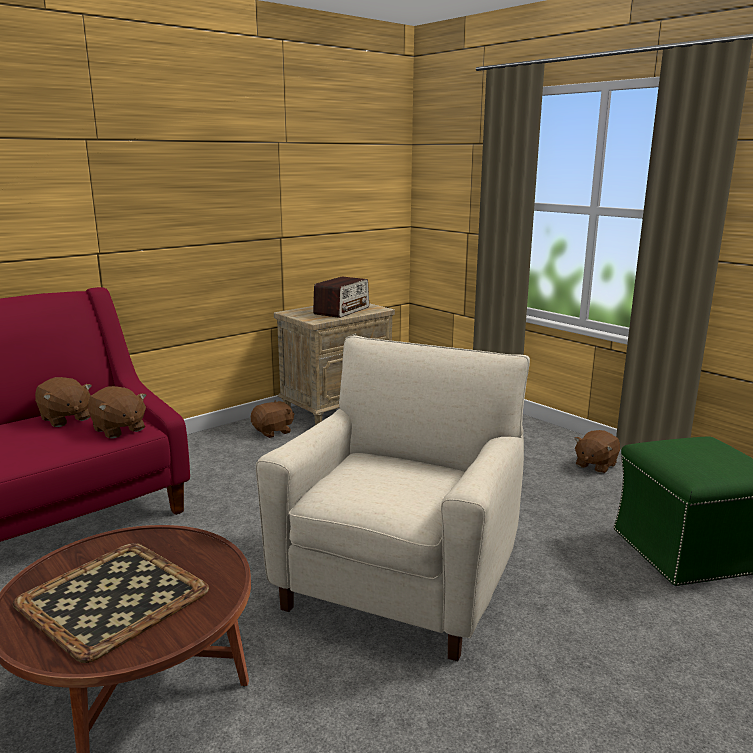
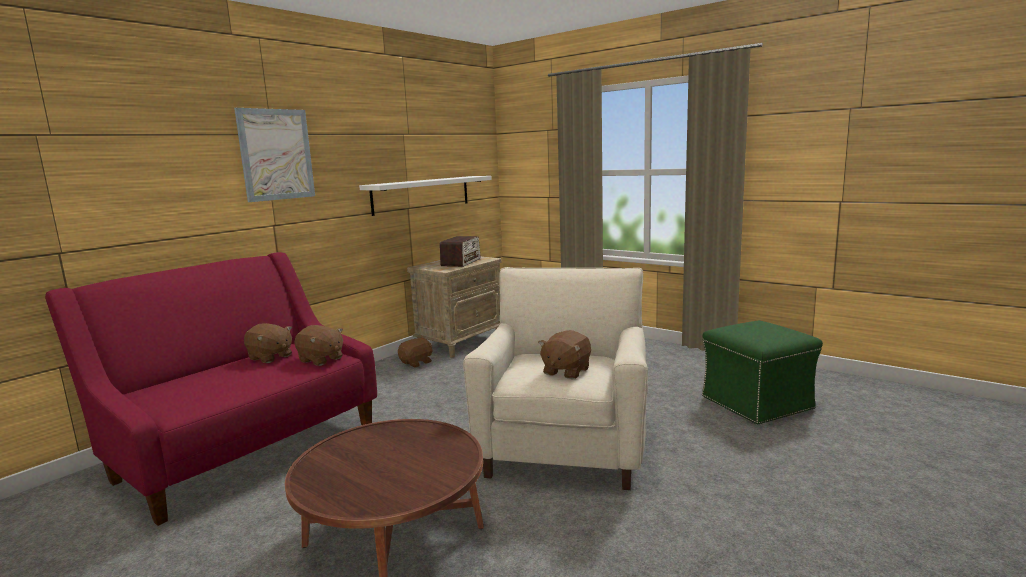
camera: 10 degrees left, 5 degrees down
(102, 165) = (276, 154): none -> picture
(115, 597) = (381, 468): tray -> none
(300, 221) = (422, 194): none -> white shelf
(595, 465) = (671, 358): brown plush toy -> brown plush toy (565, 371)

